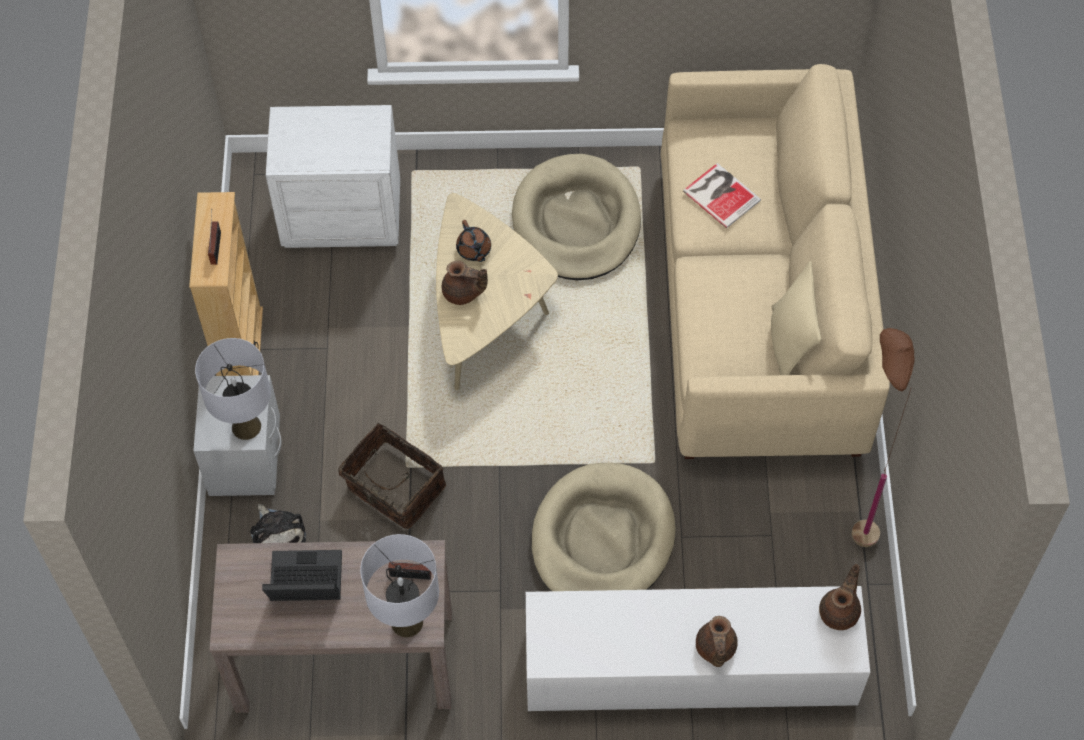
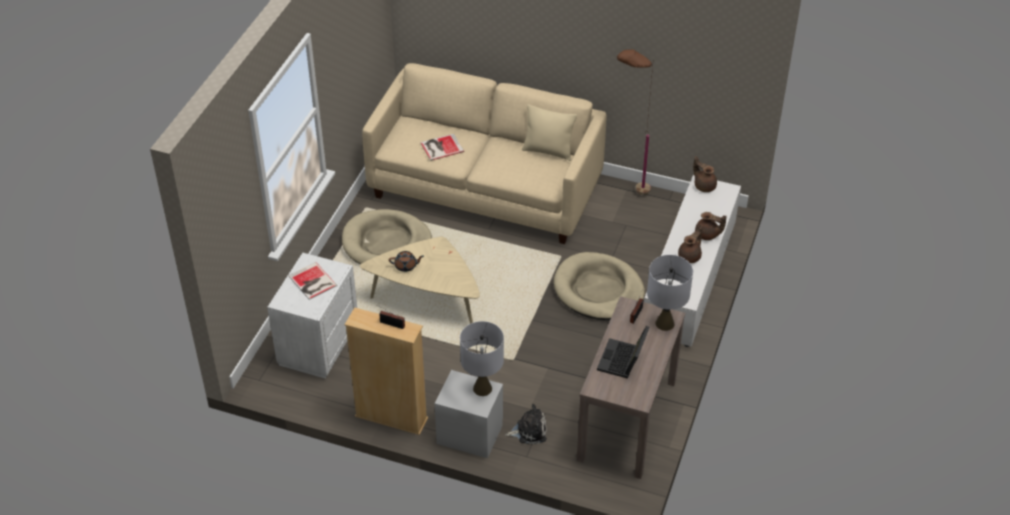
camera: 70 degrees left, 15 degrees down
(336, 139) = (312, 282): none -> book
(394, 489) = (525, 369): basket -> none
(463, 293) = (433, 278): brown teapot -> brown teapot (690, 256)

